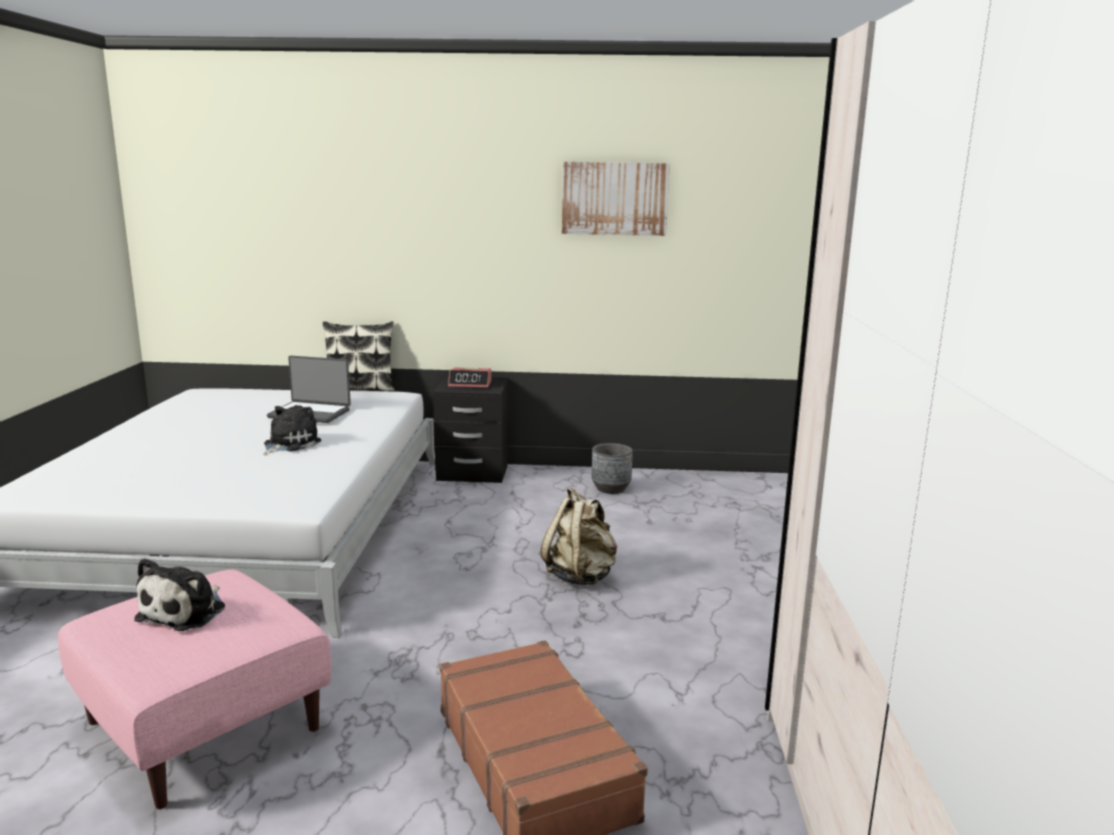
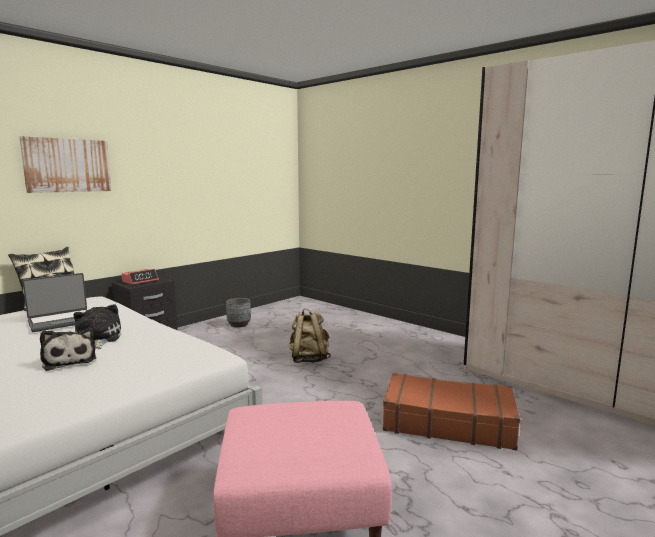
camera: 50 degrees left, 5 degrees down
(186, 612) = (285, 431): plush toy -> plush toy (69, 360)
(614, 198) = (206, 155): picture -> picture (67, 165)

